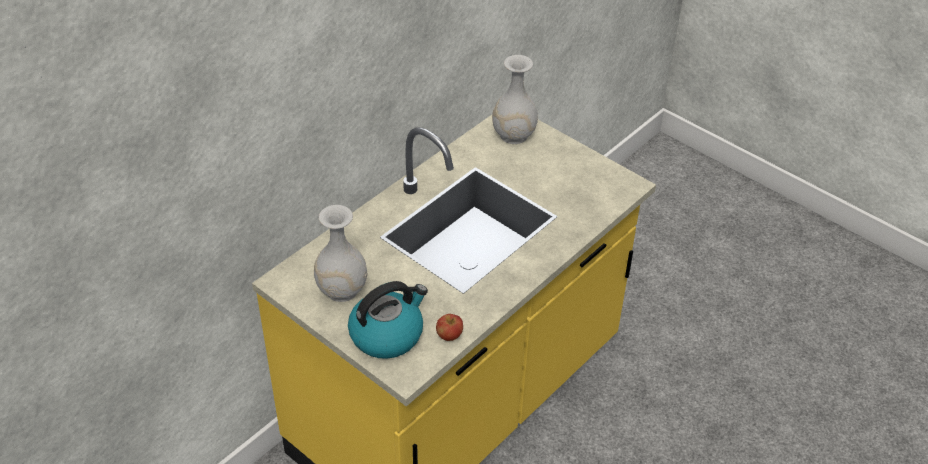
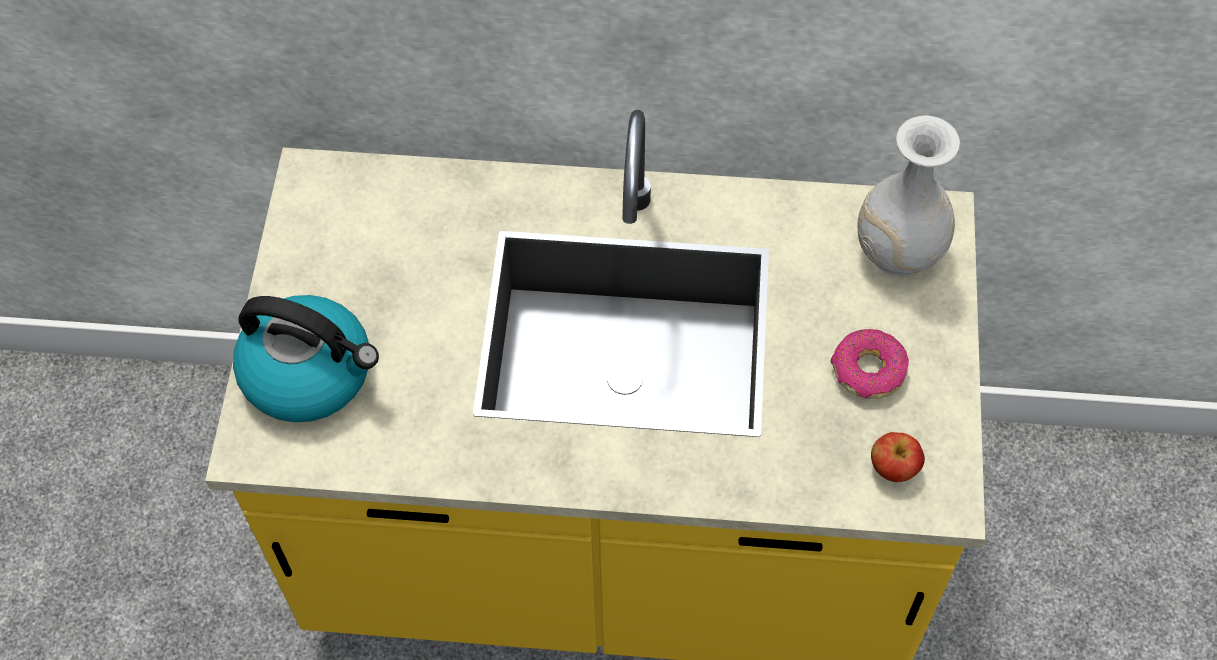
camera: 55 degrees right, 15 degrees up
(341, 289) = (353, 258): white vase -> none
(449, 335) = (369, 454): apple -> apple (893, 467)
(557, 172) = (868, 371): none -> donut

